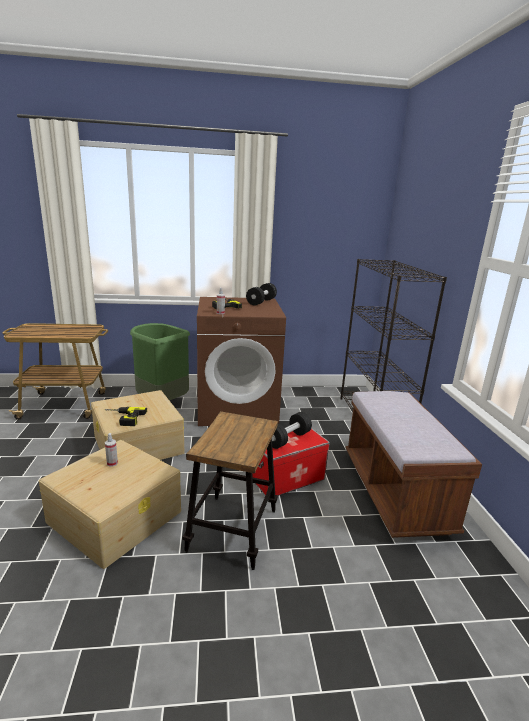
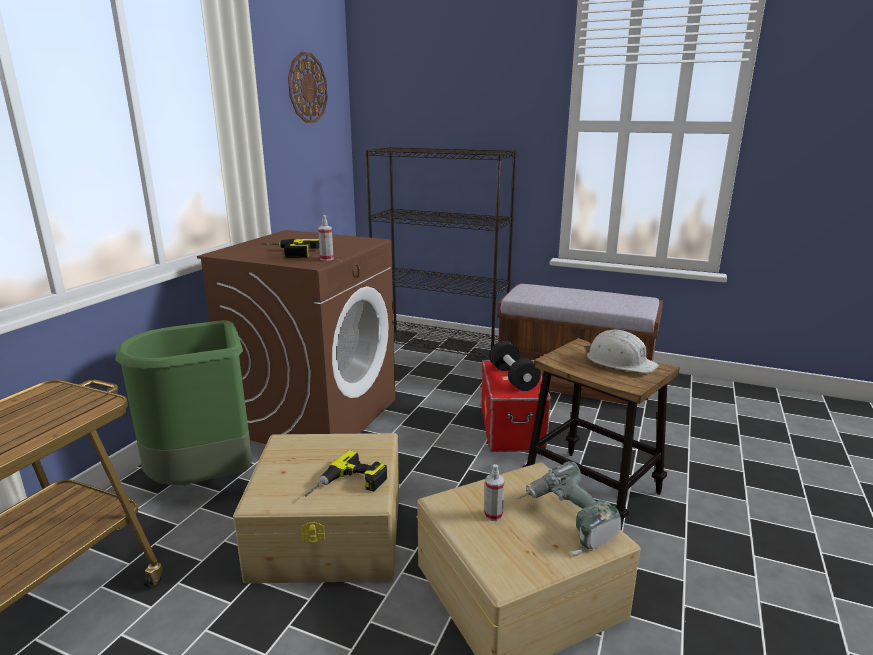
camera: 60 degrees left, 0 degrees up
(114, 489) = (568, 522): none -> power drill
(243, 441) = (620, 361): none -> white hard hat
(261, 302) = (296, 236): black dumbbell -> none
(336, 213) = (307, 88): none -> wall clock

